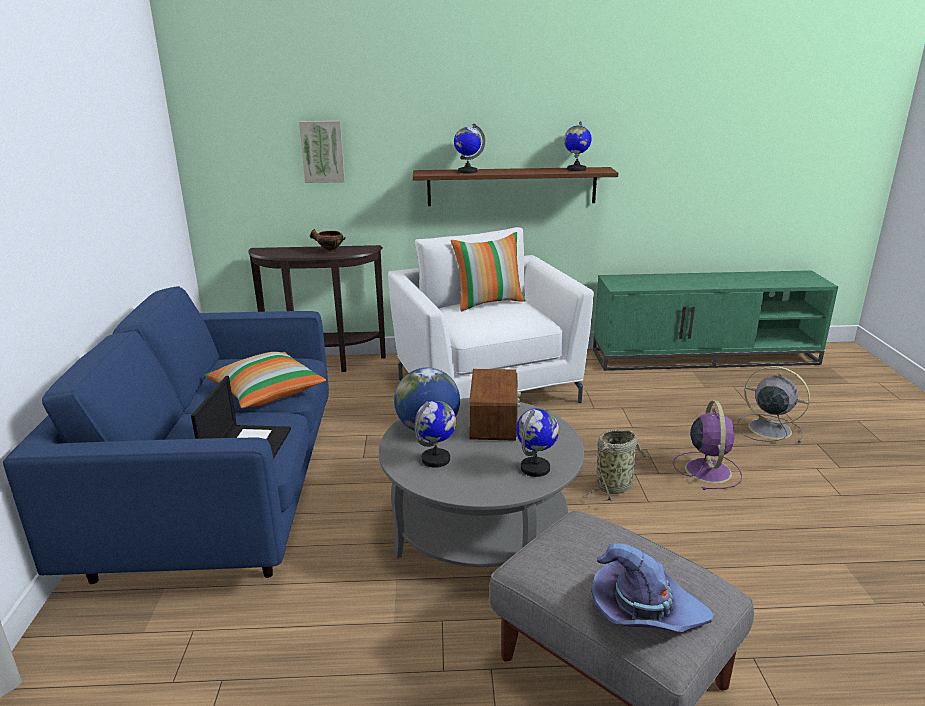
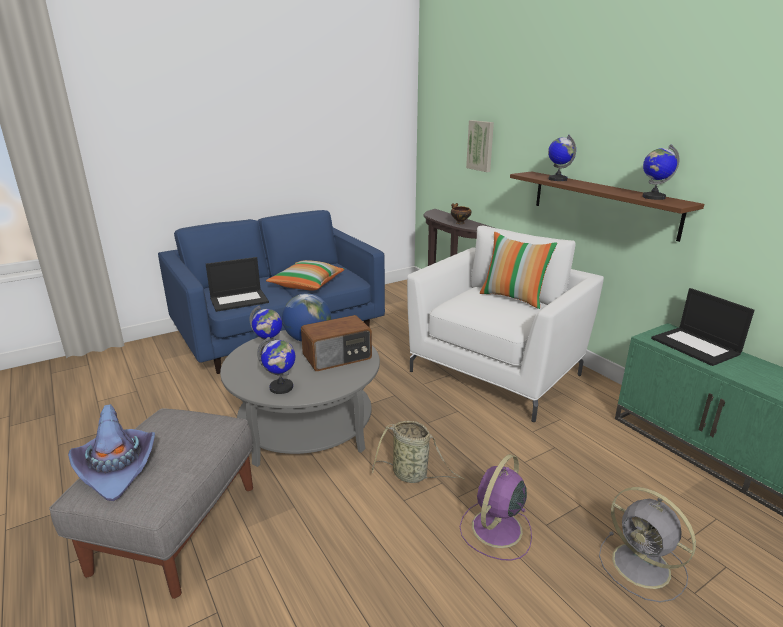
camera: 60 degrees right, 0 degrees up
(643, 281) = (696, 346): none -> laptop
(707, 469) = (495, 529): purple fan -> purple fan turned 150 degrees clockwise
(767, 428) = (643, 567): grey fan -> grey fan turned 135 degrees clockwise

